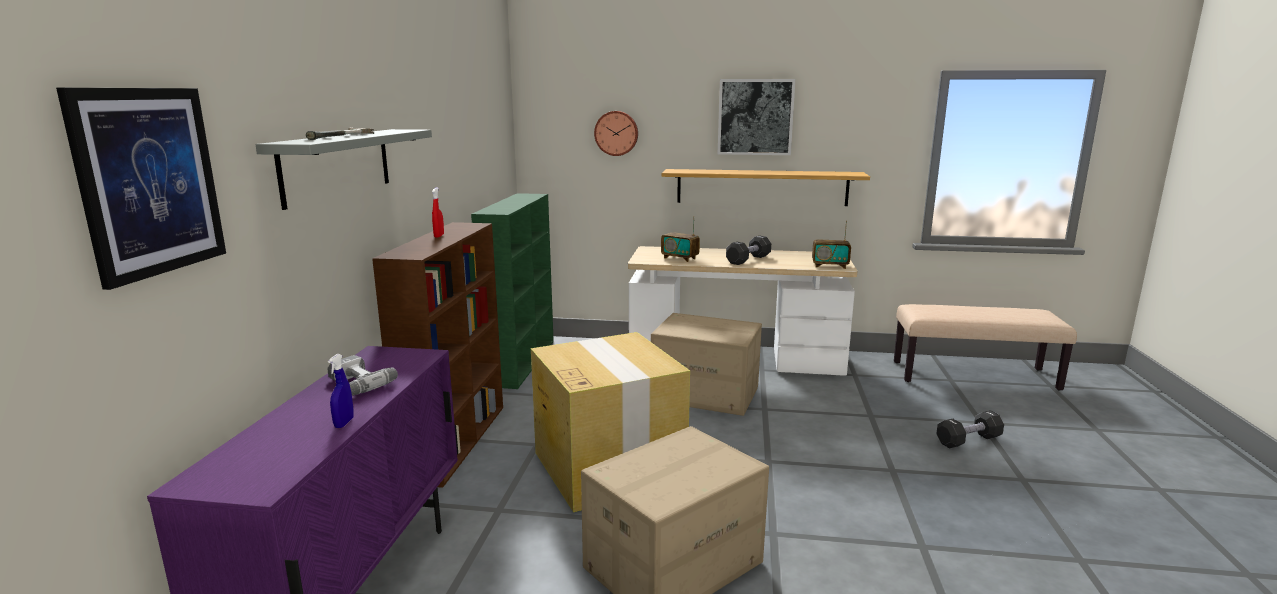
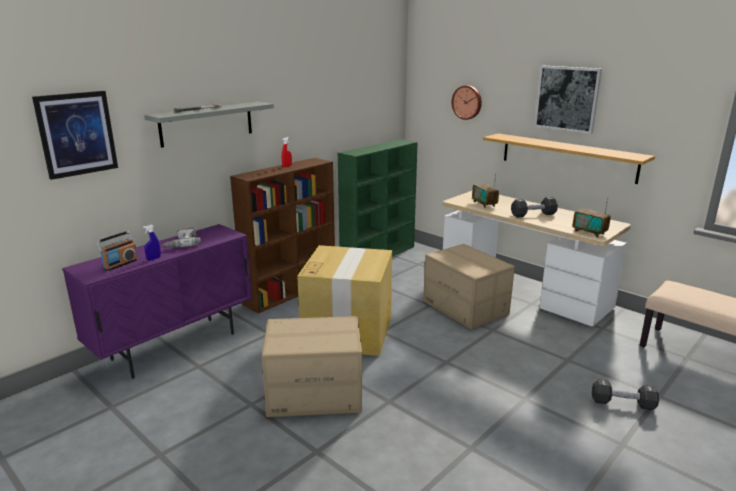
camera: 35 degrees right, 5 degrees up
(286, 450) = (120, 264): none -> radio

